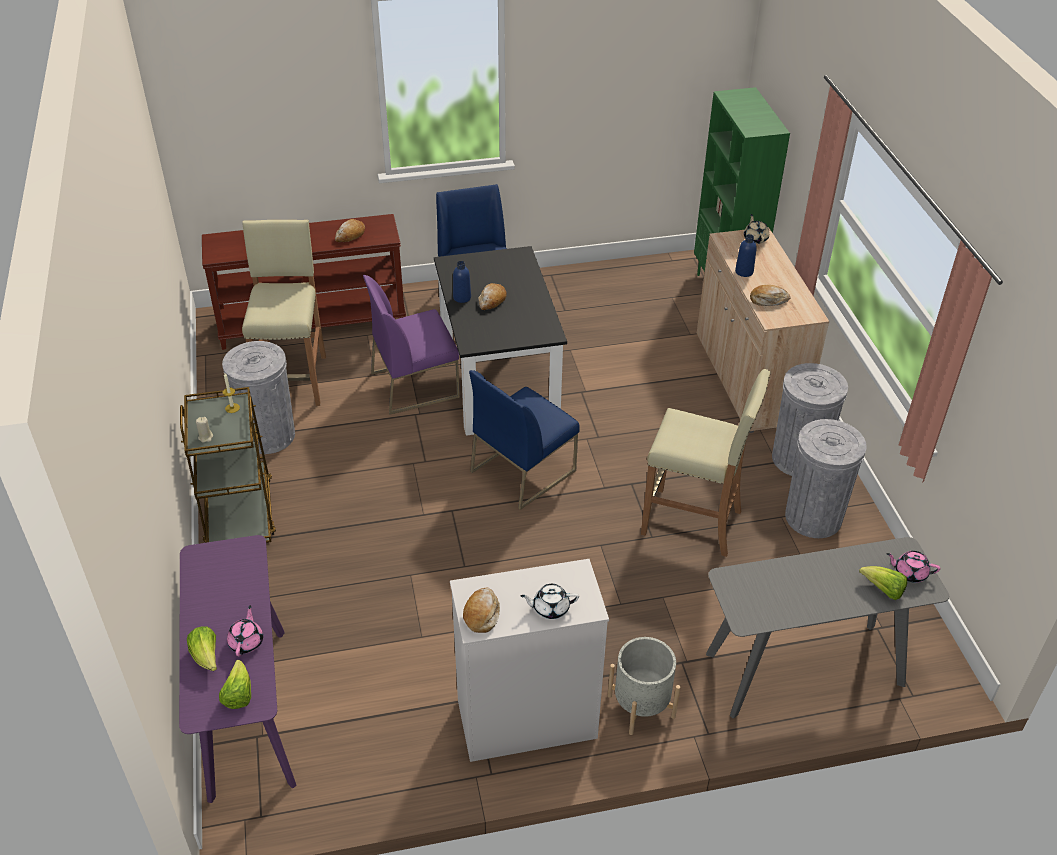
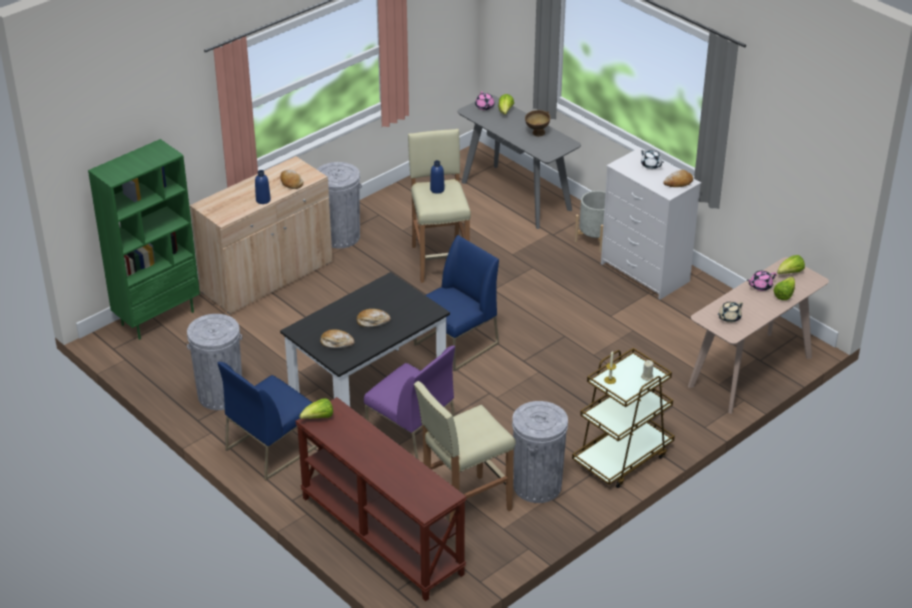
camera: 120 degrees left, 5 degrees down
(247, 711) = (750, 372): purple console table -> beige console table
(350, 235) = (350, 429): bread -> bread (336, 342)
(382, 225) = (318, 418): none -> lettuce
(462, 297) = (381, 337): blue bottle -> blue bottle (437, 189)
(523, 470) = (456, 344): blue chair -> blue chair turned 60 degrees counterclockwise
(755, 238) = (212, 206): beige teapot -> beige teapot (729, 318)
(795, 595) = (536, 134): none -> brown bowl
(813, 517) = (392, 219): grey trash can -> grey trash can (220, 395)

